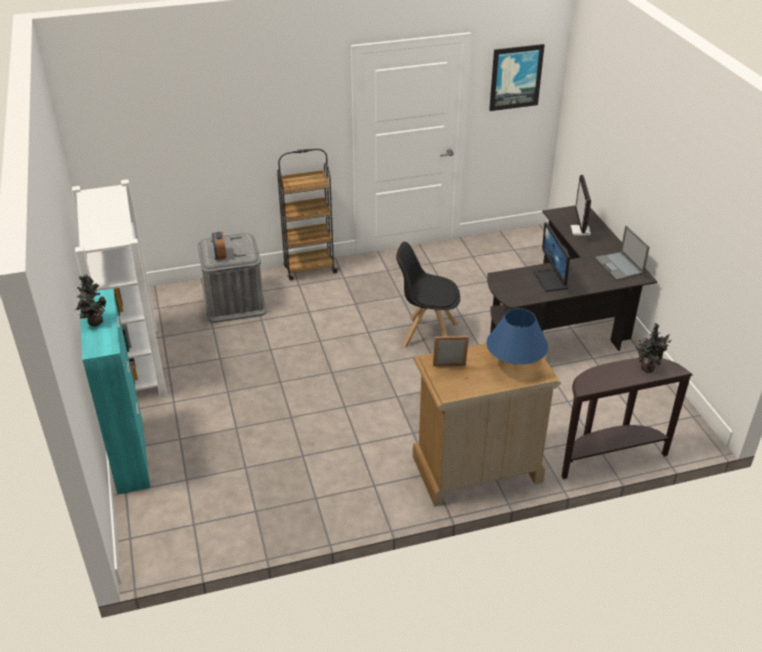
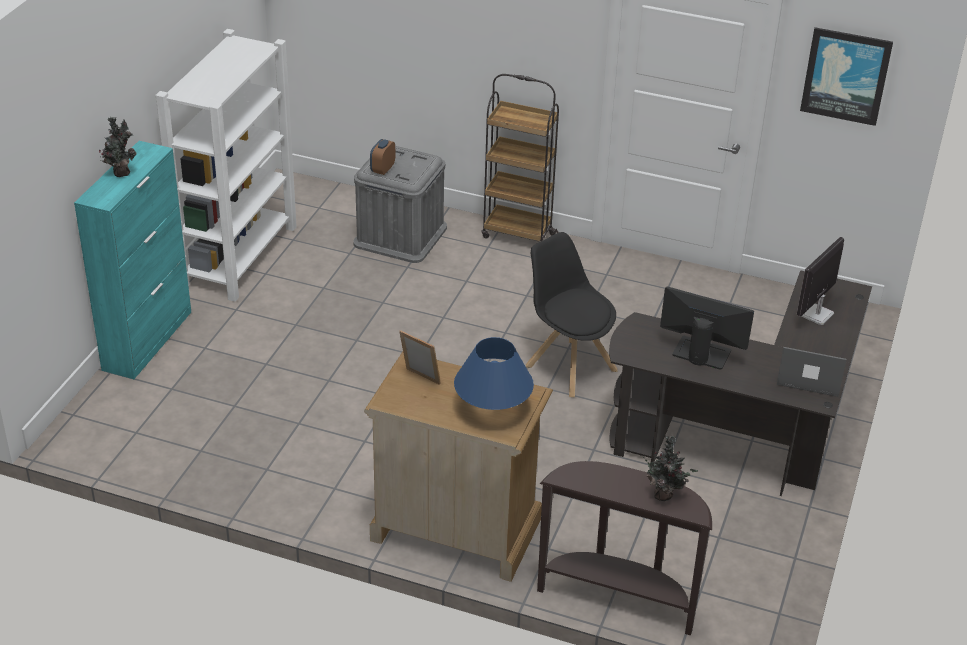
camera: 35 degrees right, 0 degrees up
(551, 280) = (700, 353): monitor -> monitor turned 90 degrees clockwise
(619, 266) = (808, 377): laptop -> laptop turned 90 degrees clockwise

